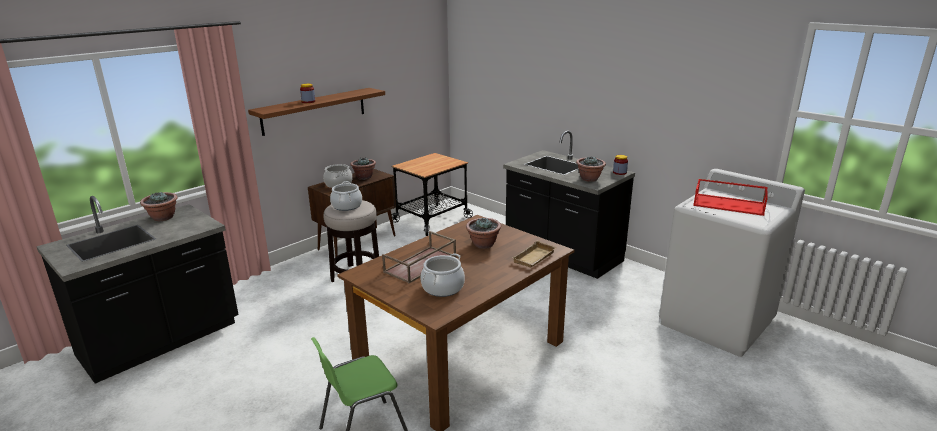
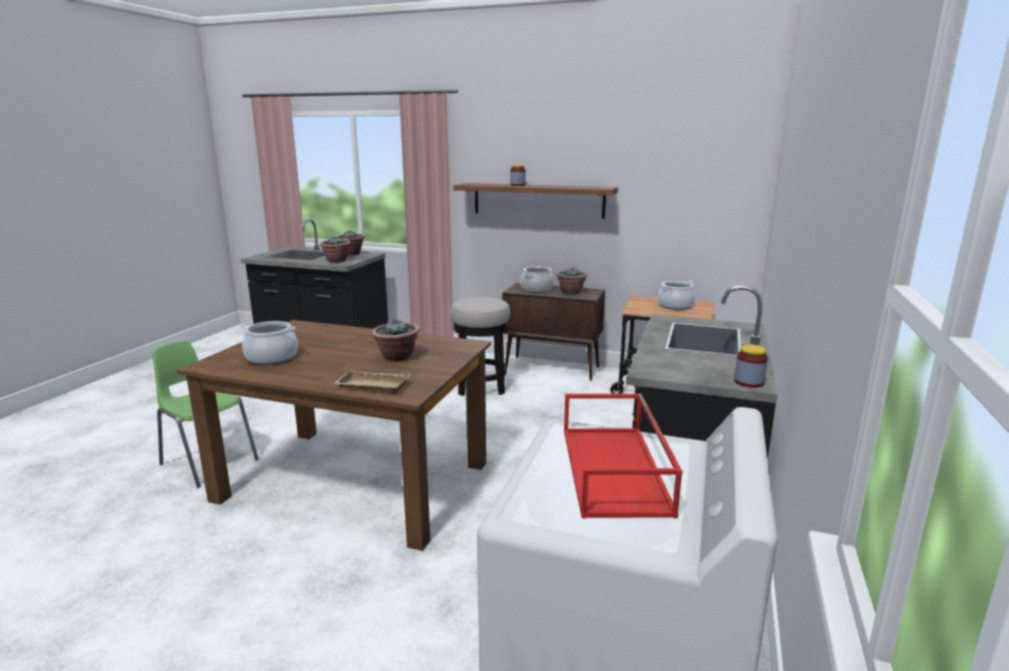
camera: 65 degrees right, 5 degrees down
(347, 206) = (478, 300): cooking pot -> cooking pot (675, 306)
(420, 265) = (325, 341): brown tray -> none
(589, 179) = (673, 365): potted plant -> potted plant (336, 261)

